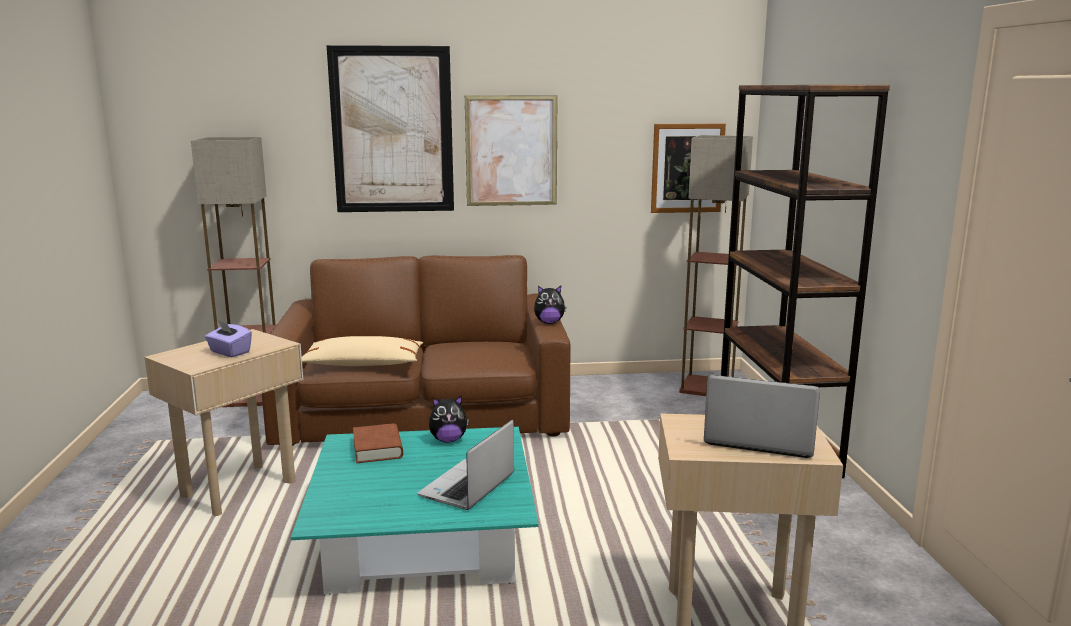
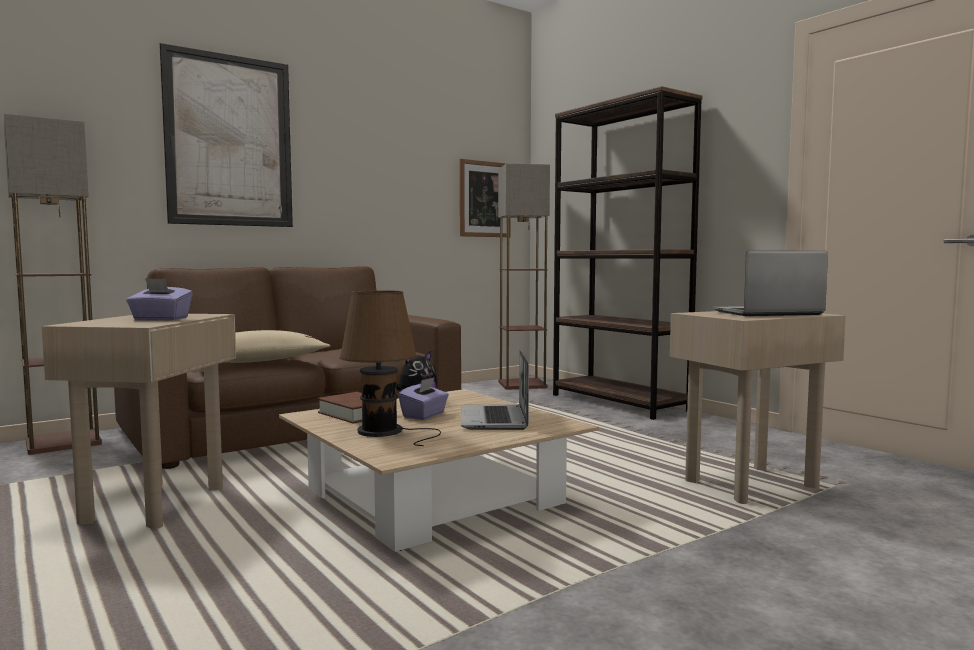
camera: 30 degrees left, 10 degrees down
(361, 483) = (385, 432): none -> brown table lamp
(423, 465) = (424, 415): none -> purple tissue box
(424, 538) = (433, 496): turquoise coffee table -> beige coffee table
(511, 151) = (345, 172): picture -> none
(549, 322) = (423, 317): plush toy -> none

